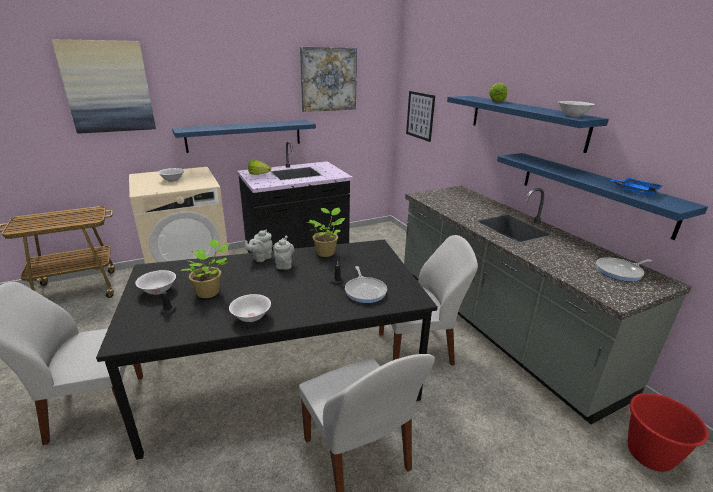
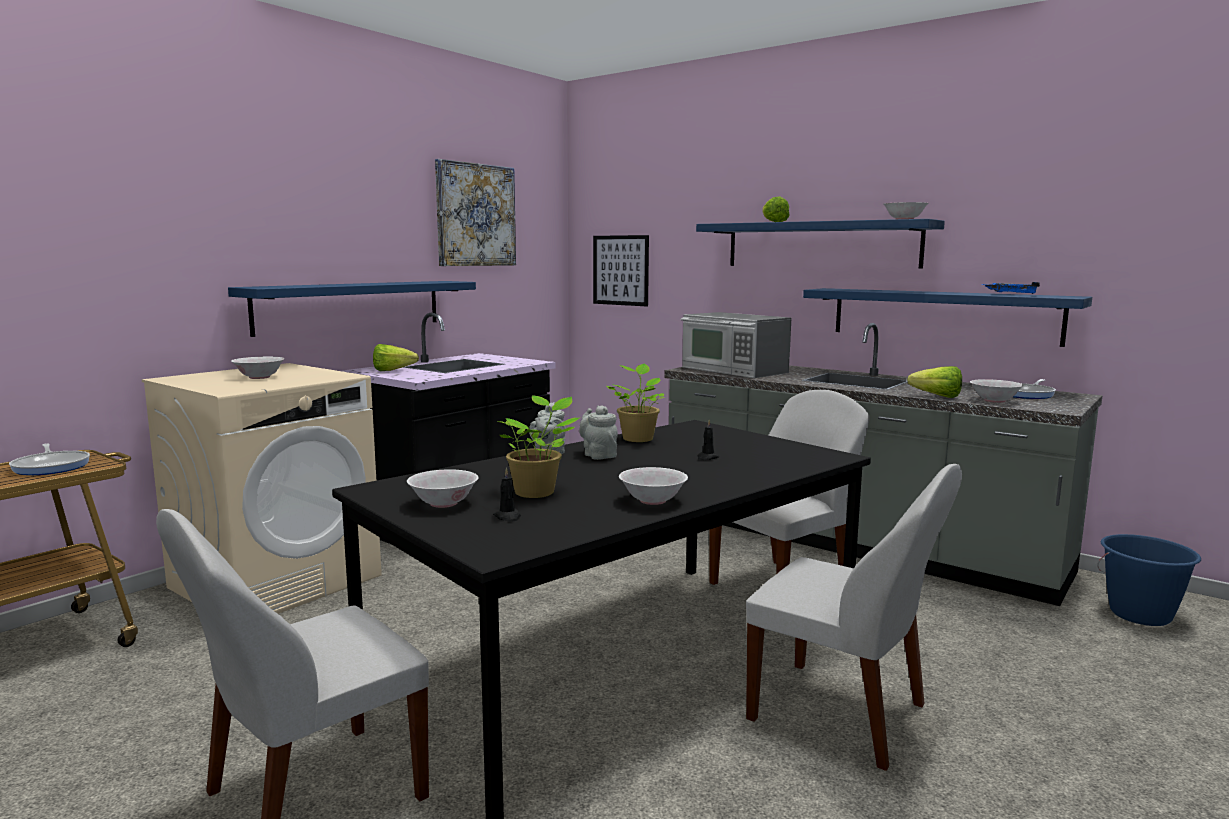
camera: 25 degrees left, 15 degrees down
(108, 87) = (115, 203): picture -> none
(365, 291) = (760, 459): frying pan -> frying pan (52, 466)
(447, 201) = (733, 370): none -> microwave
(538, 259) = (932, 396): none -> lettuce
(579, 275) = (994, 401): none -> white bowl
(649, 454) = (1140, 615): red bucket -> blue bucket

